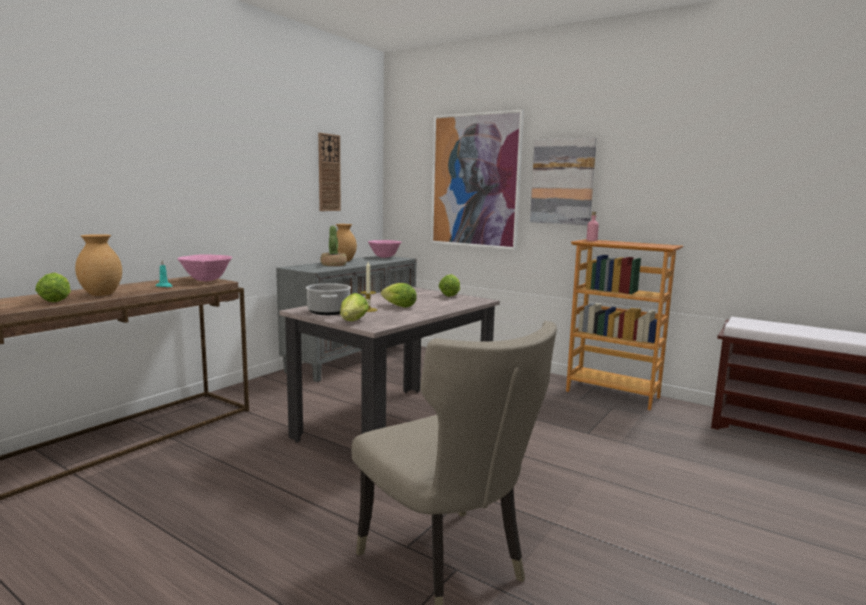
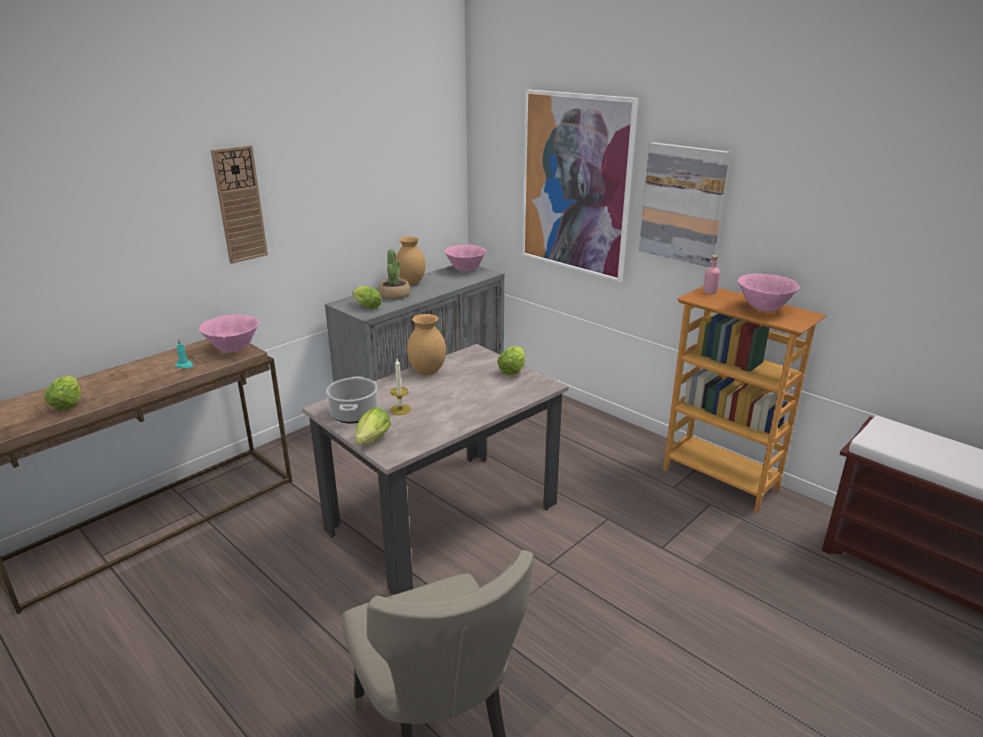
camera: 10 degrees right, 15 degrees up
(102, 294) = (116, 389): brown vase -> brown vase (428, 372)
(329, 173) = (389, 173): wall clock -> wall clock (239, 205)
(397, 306) = (437, 401): lettuce -> lettuce (366, 306)
(637, 244) = (763, 309): none -> pink bowl

